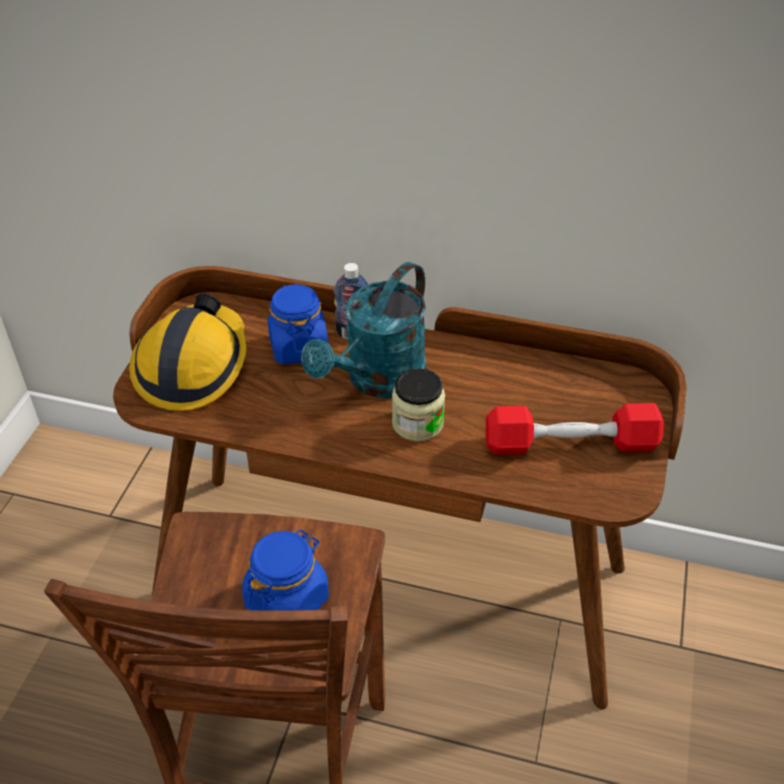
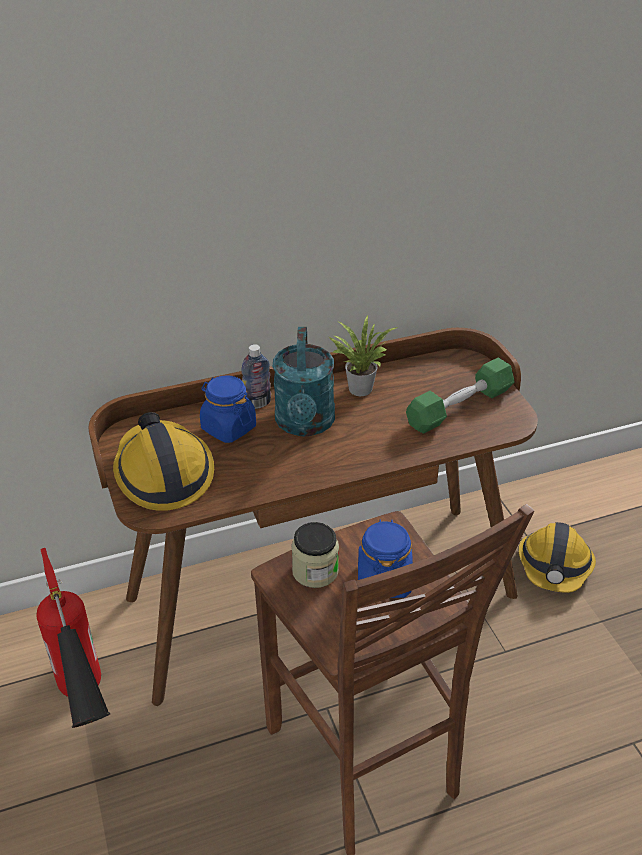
camera: 35 degrees left, 5 degrees down
(95, 571) = (89, 713): none -> fire extinguisher
(417, 423) = (358, 438): jar -> jar (315, 571)
(478, 365) = (359, 387): none -> potted plant
(570, 444) = (459, 407): red dumbbell -> green dumbbell
(683, 700) = (554, 566): none -> hard hat

